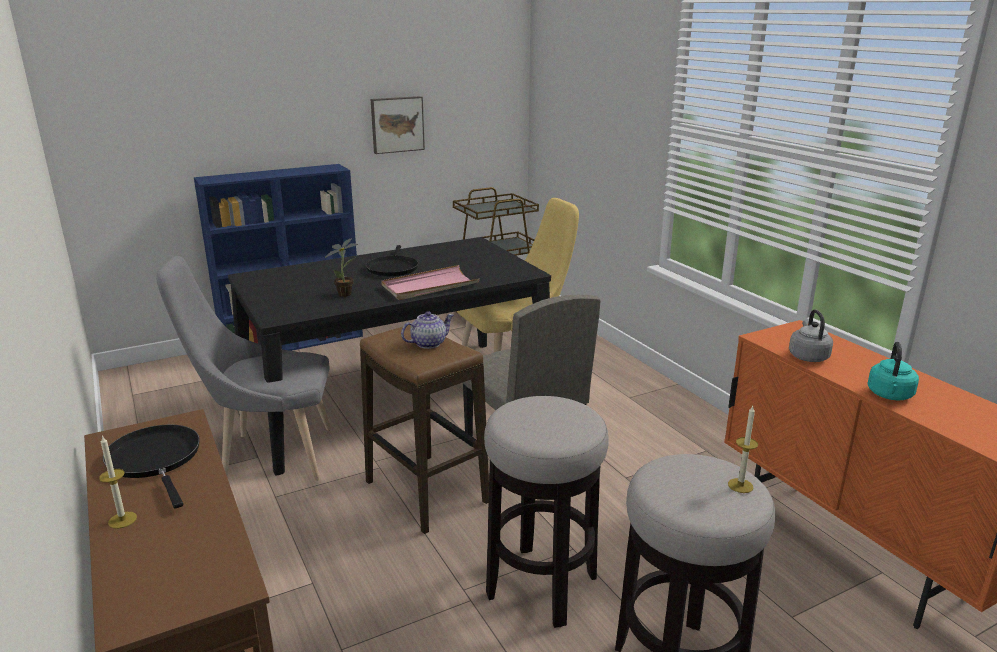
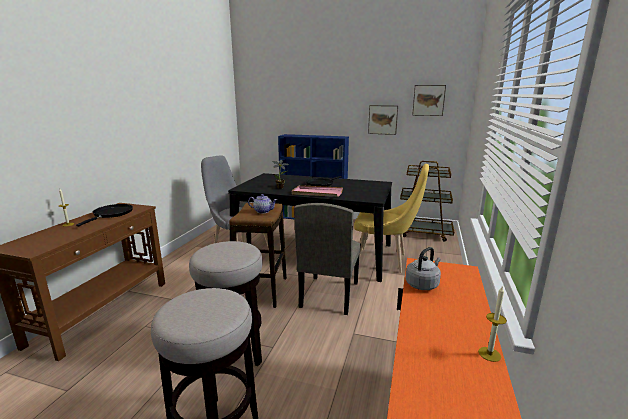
camera: 45 degrees right, 5 degrees down
(467, 84) = (428, 100): none -> picture
(740, 485) = (213, 318): candle -> candle (489, 354)
(889, 395) = (420, 331): turquoise kettle -> none

